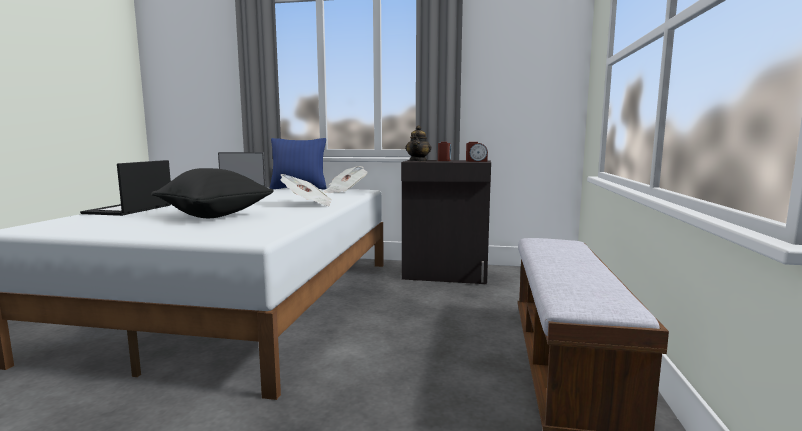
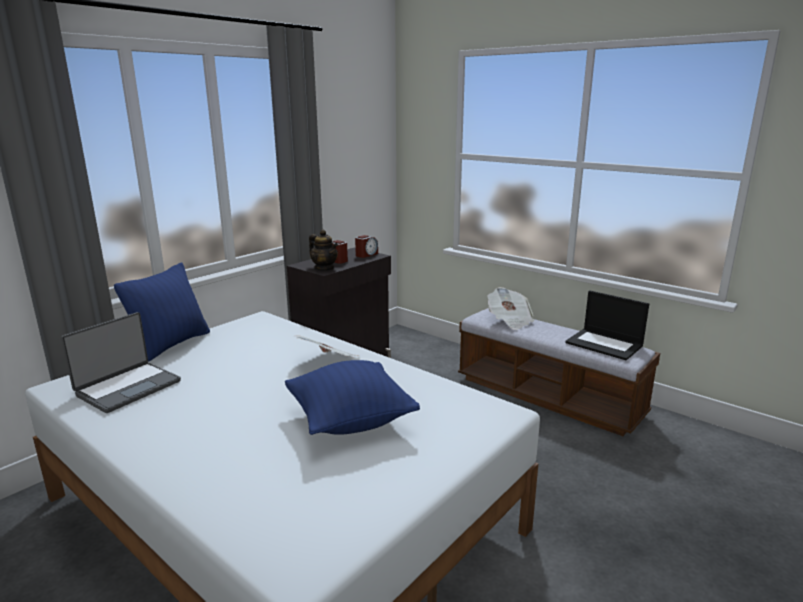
camera: 60 degrees left, 10 degrees up
(129, 209) = (207, 481): laptop -> laptop (605, 344)
(215, 216) = (350, 421): black pillow -> blue pillow
(345, 191) = (249, 327): newspaper -> newspaper (509, 320)

